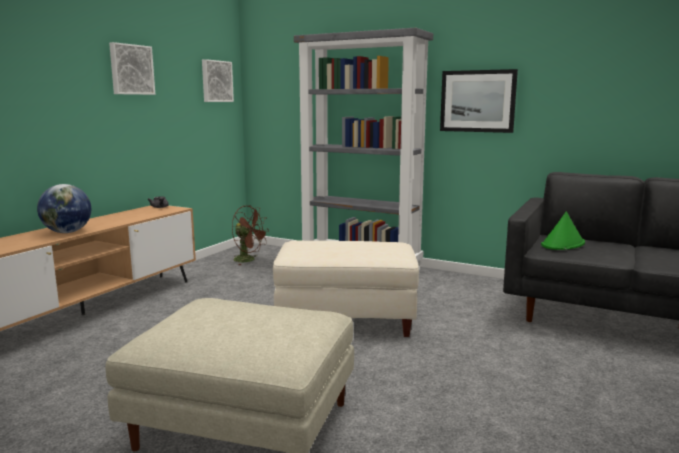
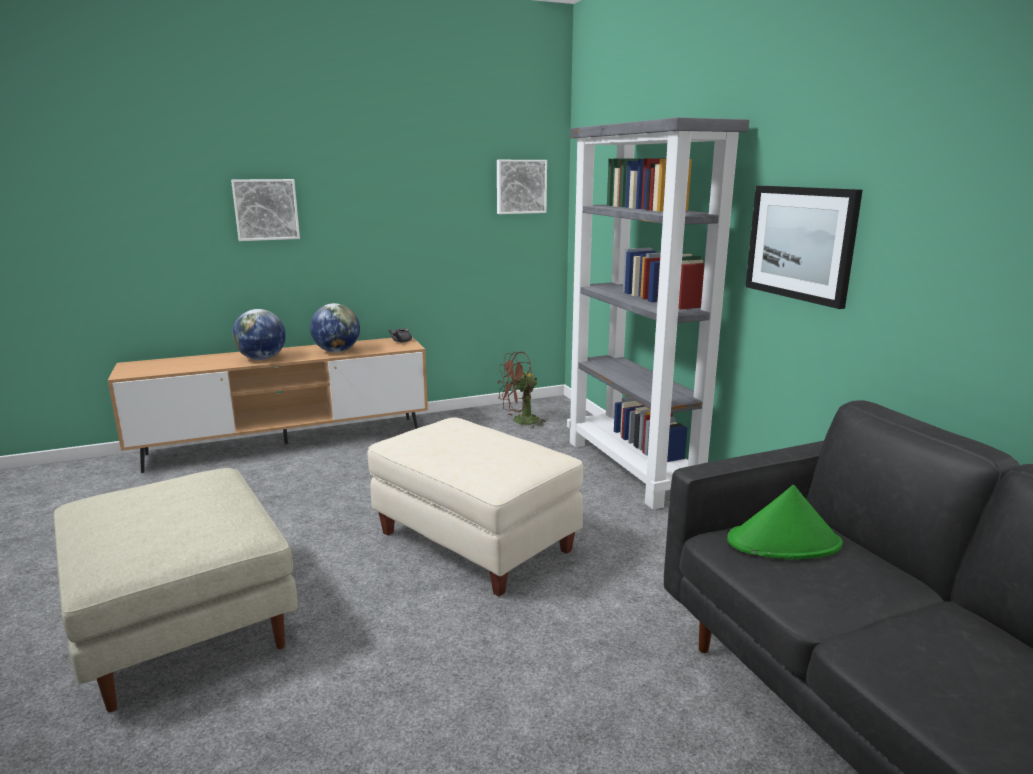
camera: 40 degrees right, 5 degrees up
(124, 219) = (337, 351): none -> globe
(131, 69) = (383, 179): picture -> picture (266, 209)
(249, 260) = (520, 422): brown fan -> brown fan turned 90 degrees clockwise

